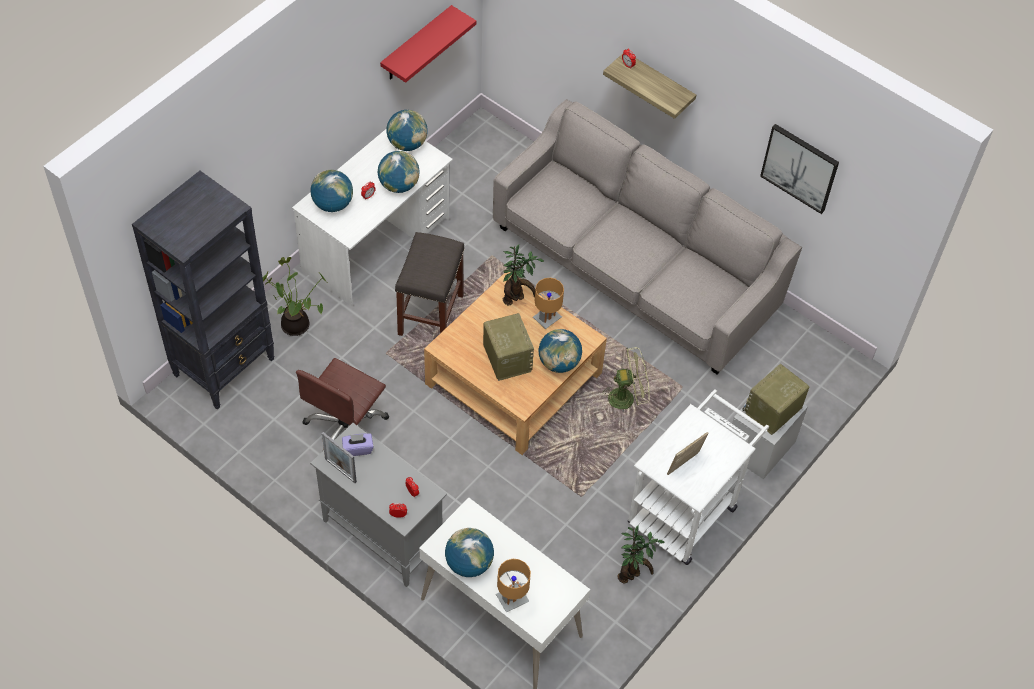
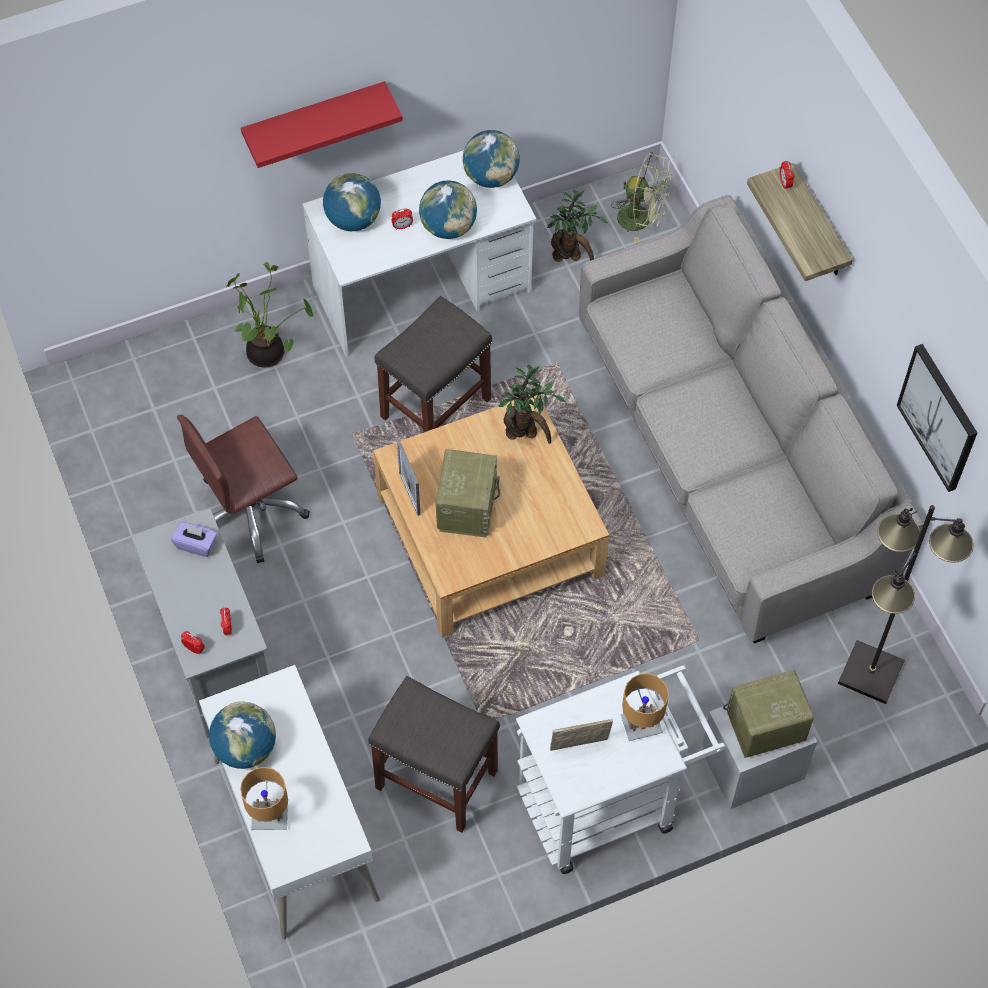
camera: 30 degrees right, 5 degrees up
(225, 366) = (155, 370): black bookcase -> none
(340, 470) = (160, 562): picture frame -> picture frame (409, 493)
(416, 45) = (544, 51): red shelf -> red shelf (314, 119)
(547, 318) = (548, 476): brown table lamp -> brown table lamp (641, 725)
(559, 363) = (528, 541): globe -> none
(573, 544) = (438, 779): none -> grey stool
(627, 397) = (618, 622): green fan -> green fan (641, 219)
(632, 575) = (487, 853): potted plant -> potted plant (570, 257)
(796, 362) = (871, 674): none -> black floor lamp

